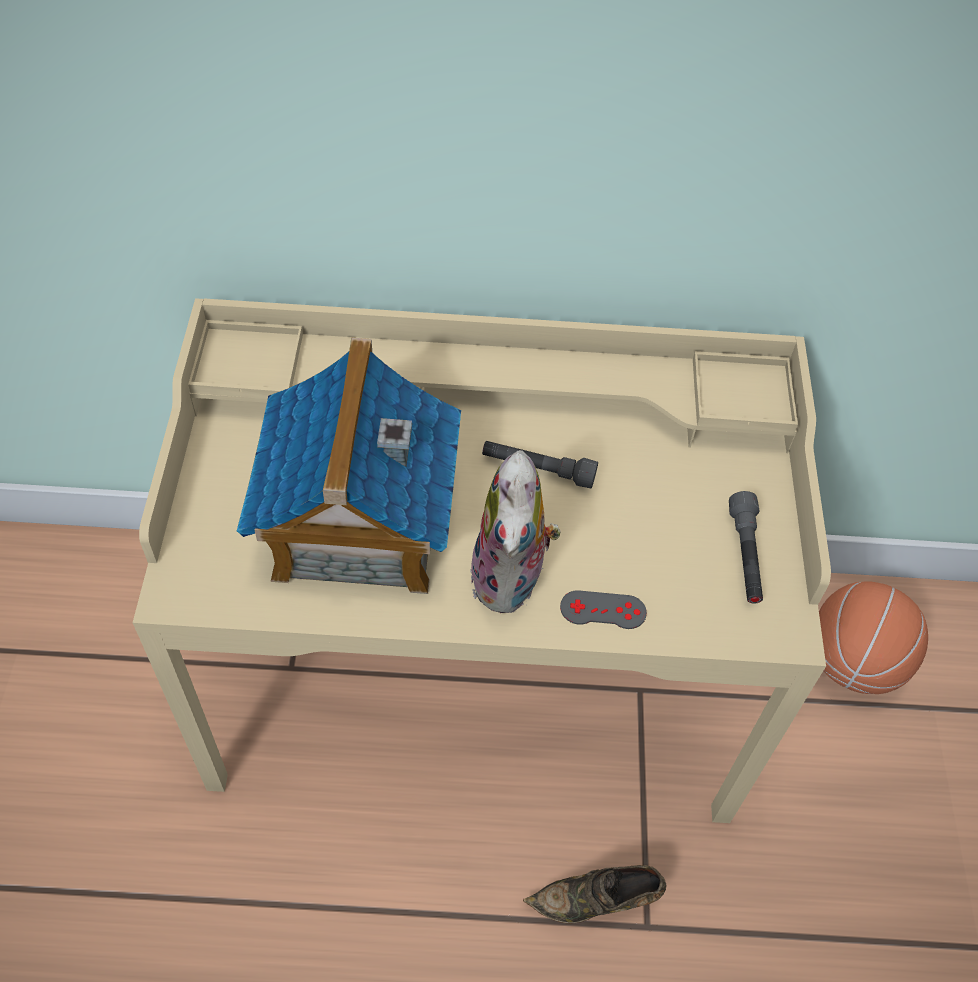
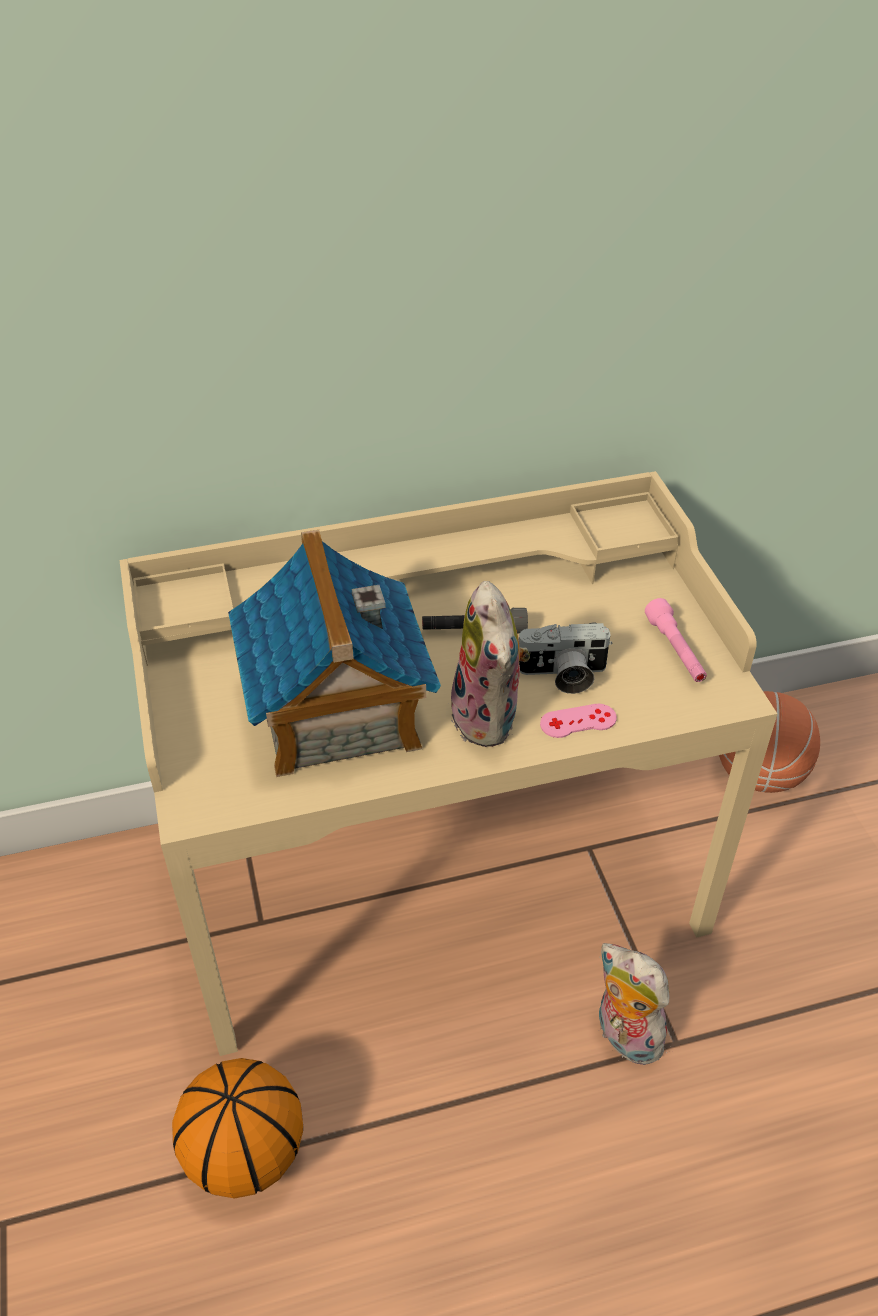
camera: 15 degrees left, 10 degrees down
(197, 892) = (245, 1151): none -> basketball
(596, 902) = (623, 1036): brown shoe -> plush toy
(603, 610) = (578, 721): grey game controller -> pink game controller
(609, 550) = (563, 675): none -> camera
(745, 556) = (675, 651): grey flashlight -> pink flashlight

